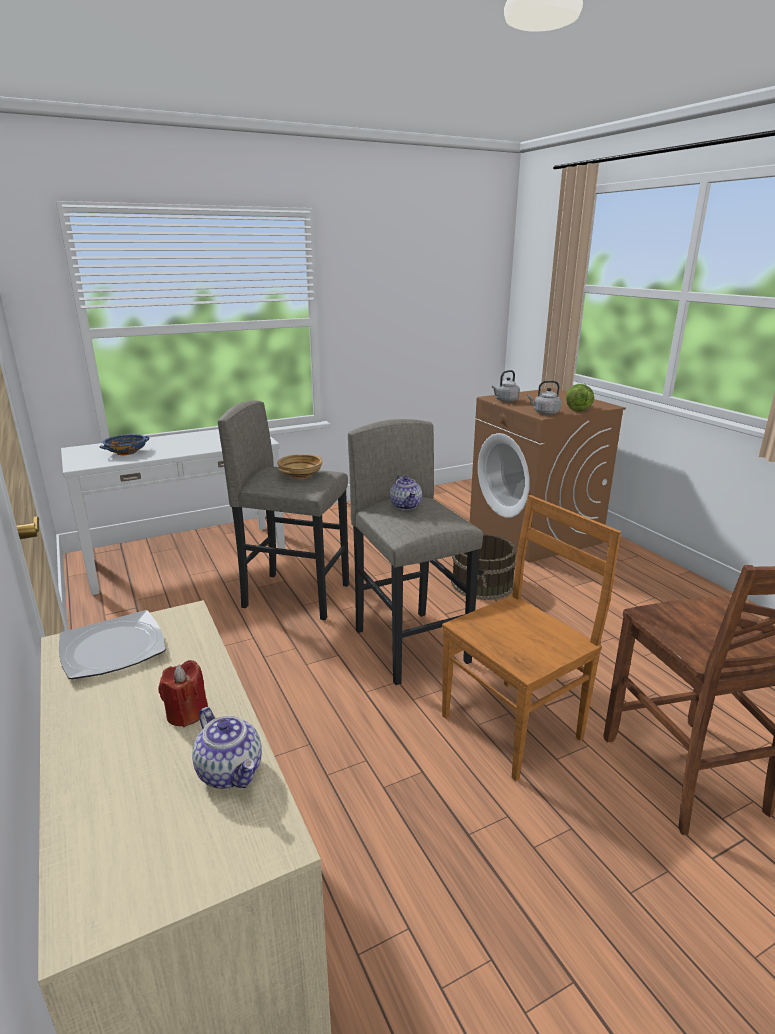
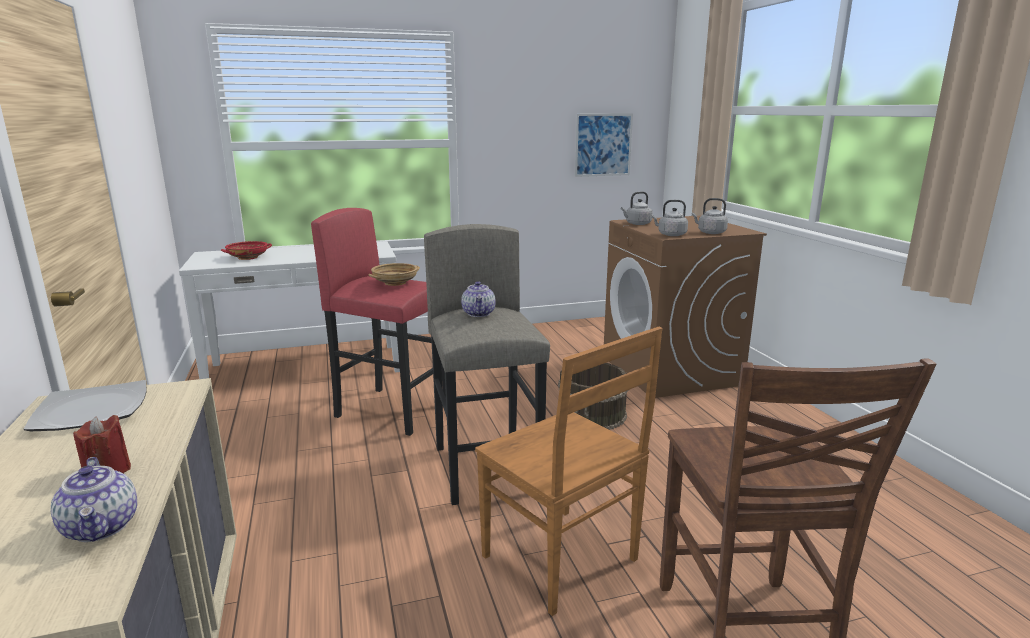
camera: 10 degrees right, 5 degrees down
(127, 452) = (248, 257): blue bowl -> red bowl
(296, 595) = (393, 410): grey stool -> red stool
(452, 318) = (603, 145): none -> picture
(514, 725) = (562, 560): brown chair -> brown chair turned 75 degrees clockwise
(577, 409) = (710, 232): lettuce -> grey kettle

